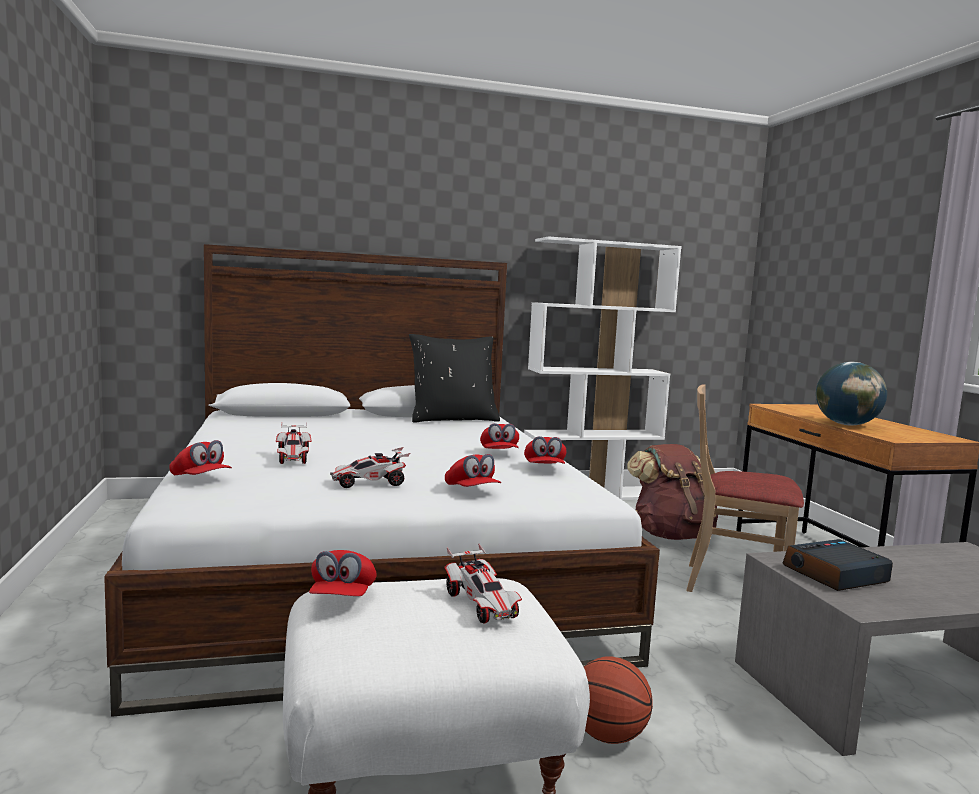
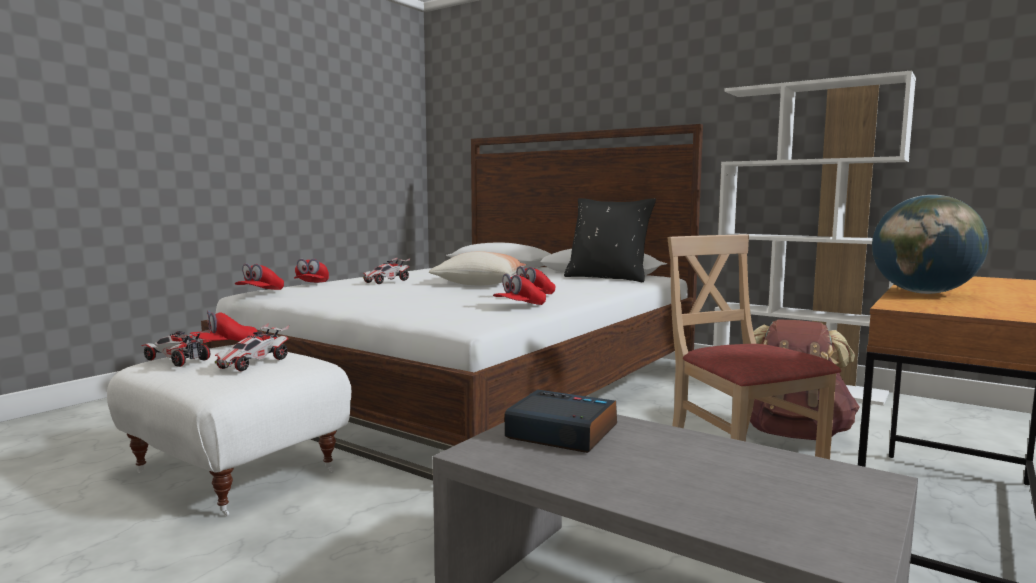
camera: 50 degrees right, 0 degrees up
(369, 483) = (372, 296): toy car -> toy car (176, 360)
(385, 444) = (480, 283): none -> pillow
(472, 491) = (408, 308): red cap -> red cap (260, 292)
(608, 736) = (337, 508): basketball -> none

